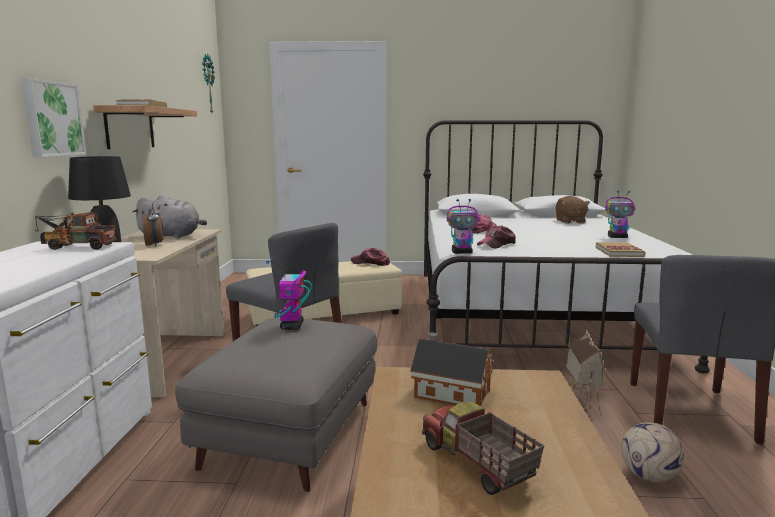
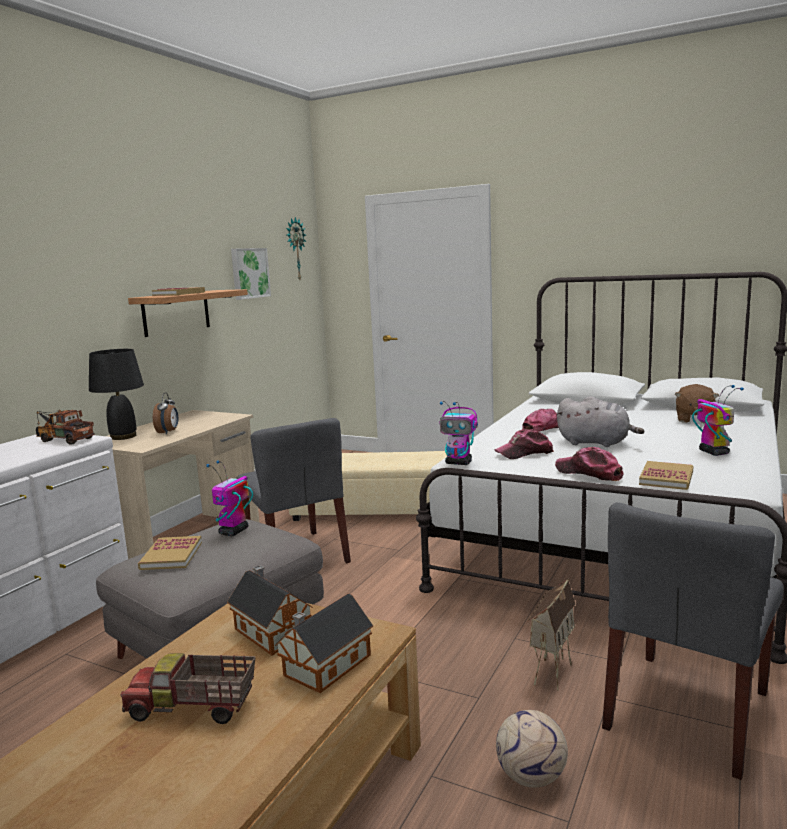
camera: 25 degrees right, 0 degrees up
(52, 119) = (77, 318): picture -> picture (249, 273)
(172, 236) = (197, 422): grey plush toy -> grey plush toy (596, 443)
(256, 351) = (171, 555): none -> book
(370, 263) = (428, 456): cap -> cap (589, 473)
(476, 465) = (192, 709): toy truck -> toy truck turned 75 degrees counterclockwise
(536, 409) = (324, 666): none -> toy house
(617, 237) = (713, 452): toy robot -> toy robot turned 135 degrees counterclockwise

